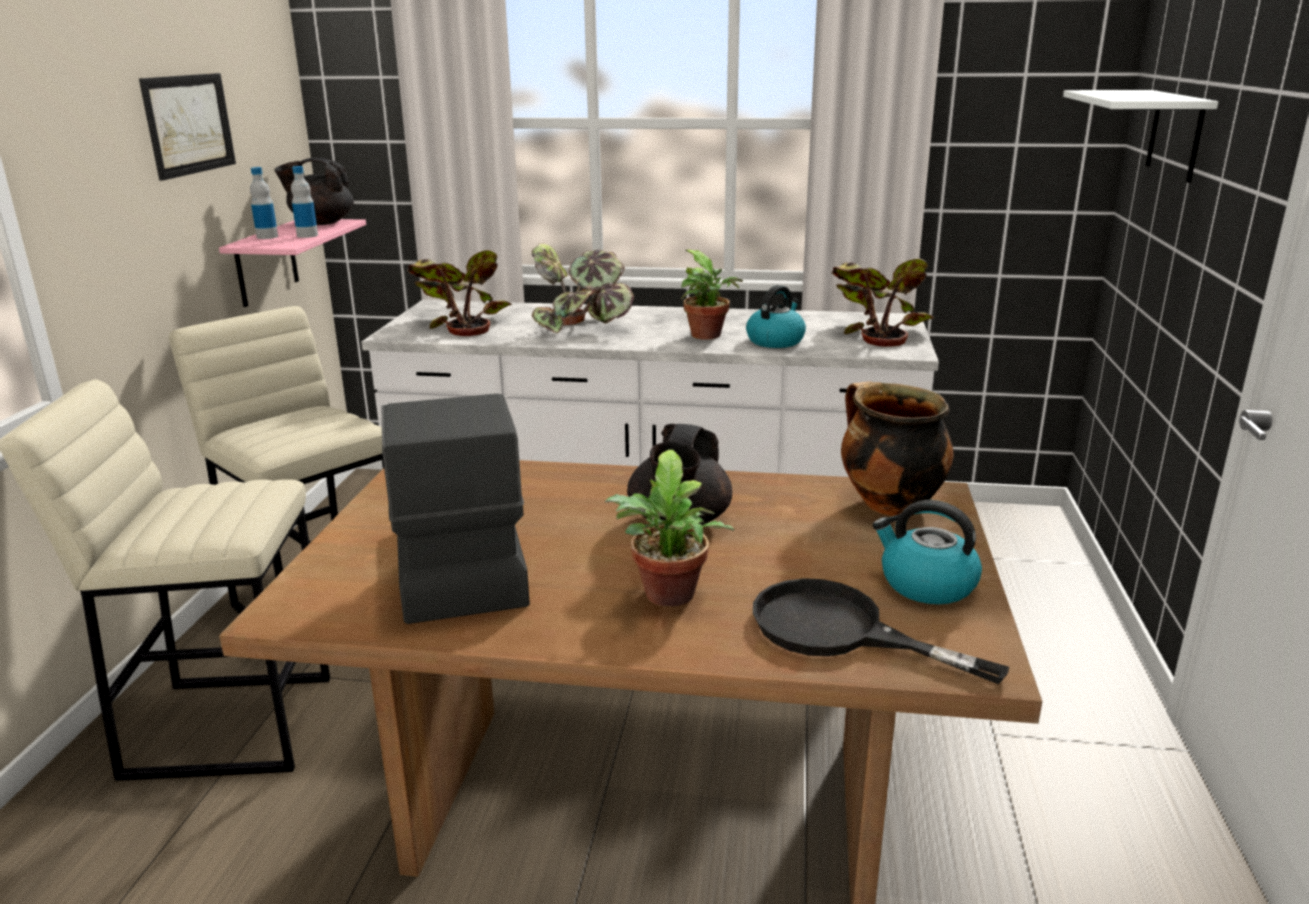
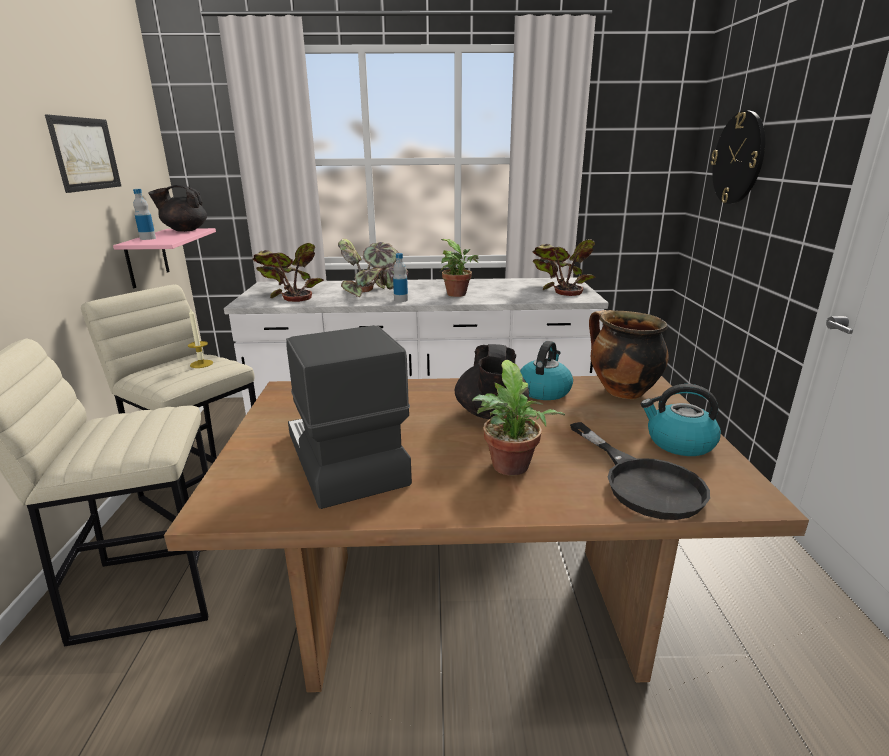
camera: 10 degrees left, 0 degrees up
(307, 235) = (177, 237): bottle -> bottle (401, 300)
(319, 422) = (201, 364): none -> candle
(775, 341) = (502, 295): kettle -> kettle (544, 390)
(839, 631) = (642, 482): black frying pan -> black frying pan turned 135 degrees counterclockwise
(1175, 134) = (738, 158): white shelf -> wall clock

